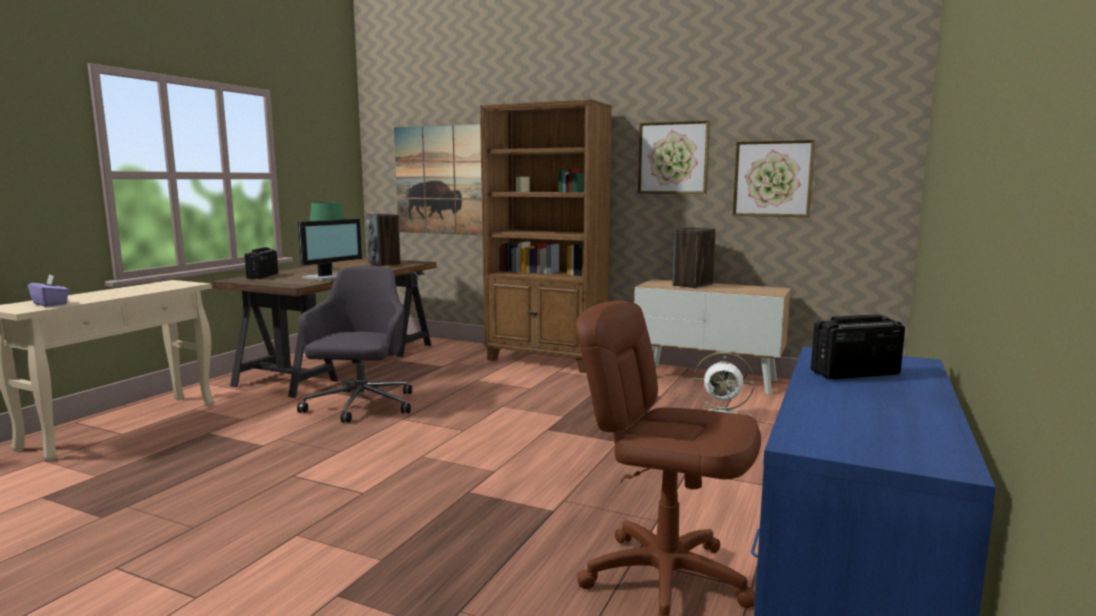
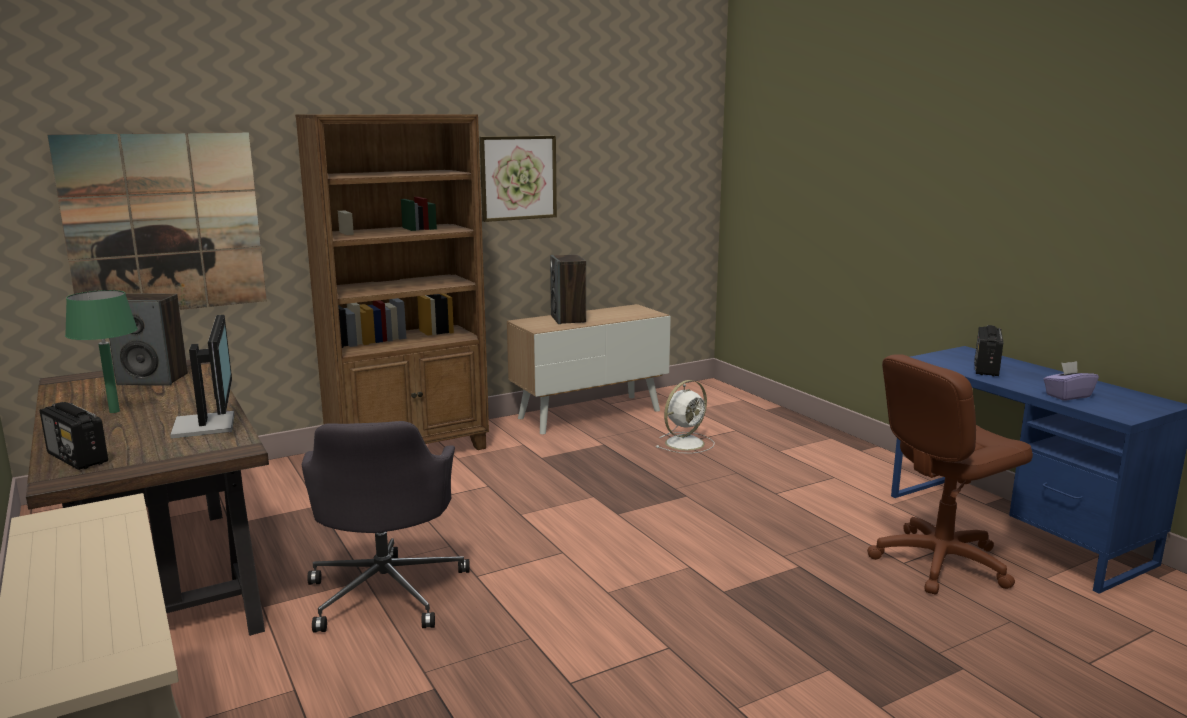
camera: 55 degrees left, 5 degrees up
(51, 304) = (103, 635): purple tissue box -> purple tissue box (1067, 396)
(360, 406) = (387, 591): grey office chair -> grey office chair turned 135 degrees counterclockwise
(772, 179) = (613, 197): picture -> none

